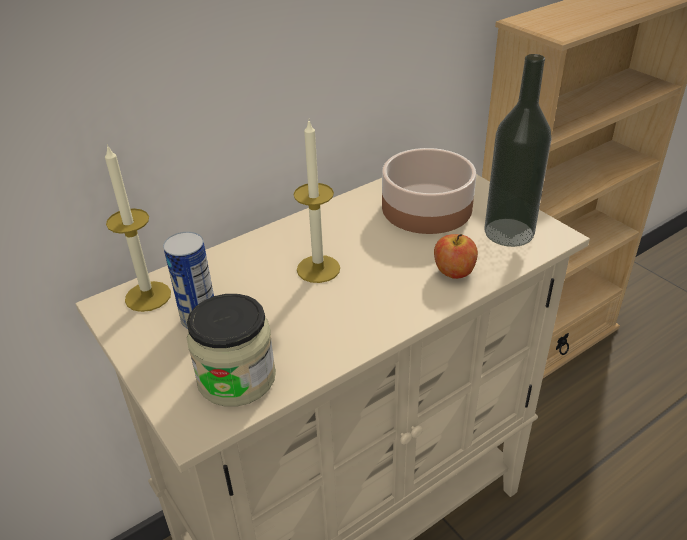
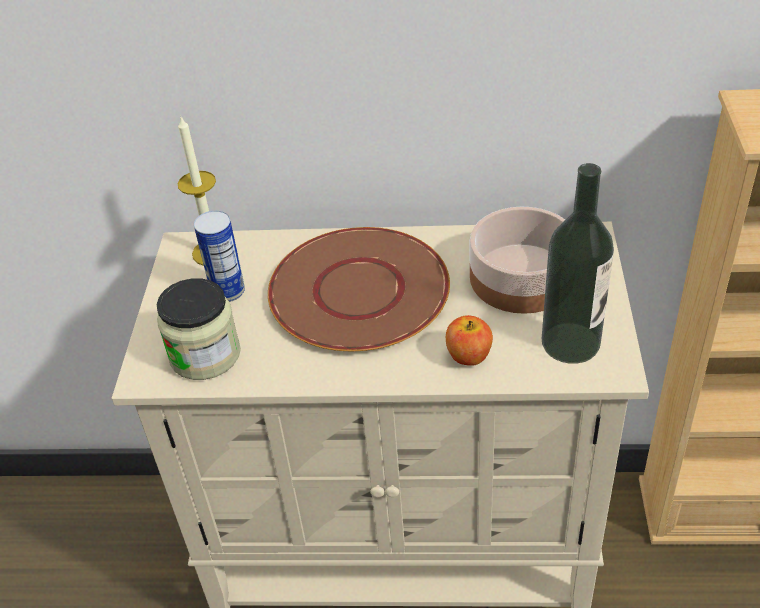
camera: 40 degrees right, 5 degrees up
(318, 269) = (359, 292): candle -> brown plate

